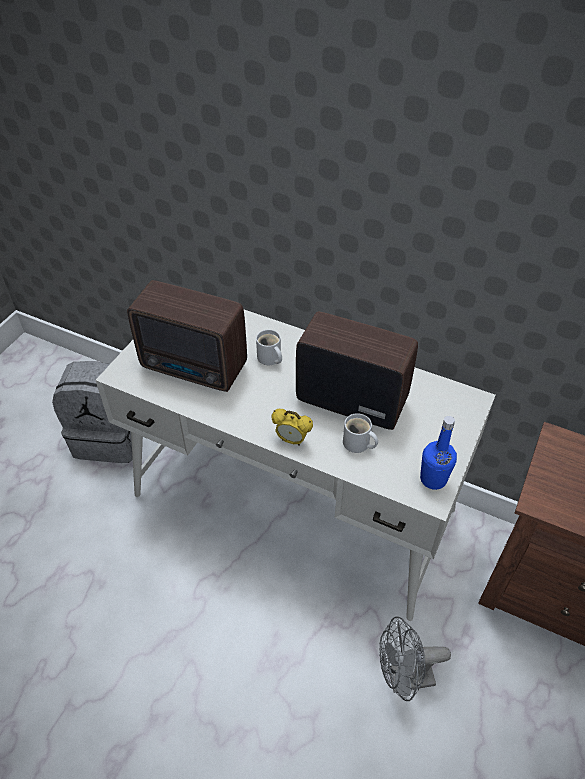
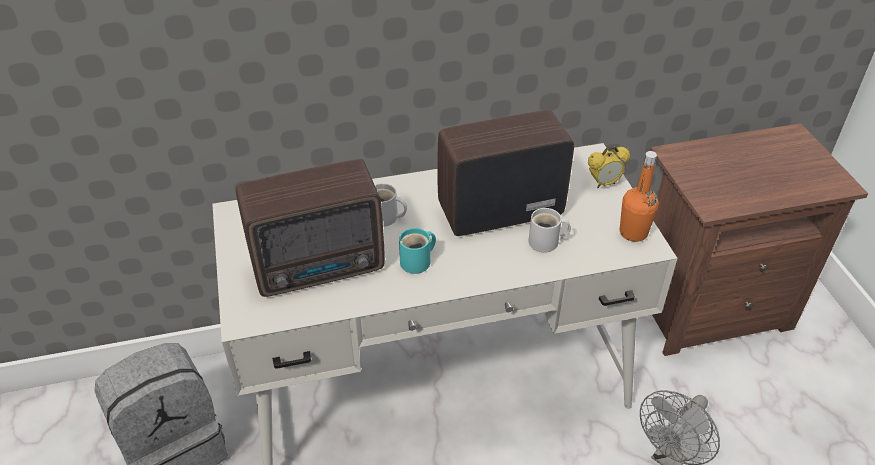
camera: 40 degrees left, 5 degrees down
(256, 402) = (418, 262): none -> turquoise mug
(292, 440) = (488, 274): alarm clock -> alarm clock (604, 183)
(433, 479) = (633, 233): blue bottle -> orange bottle

